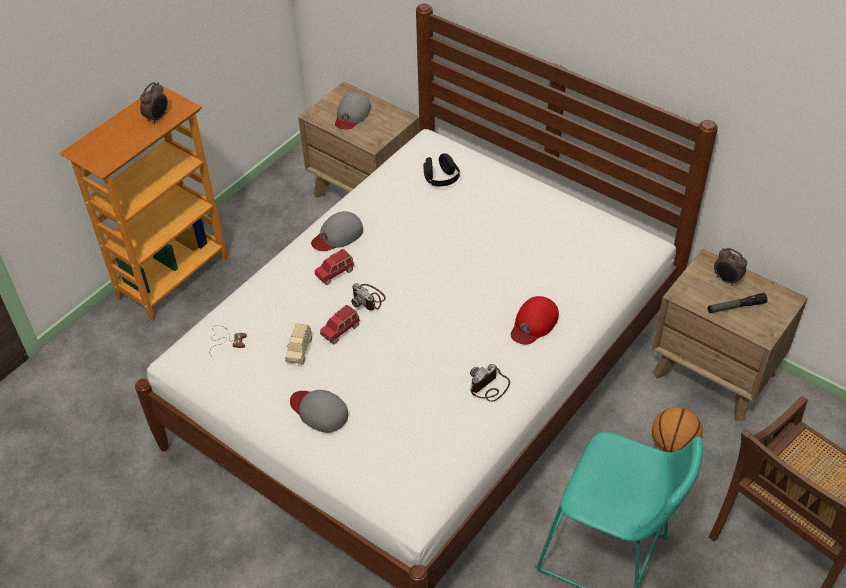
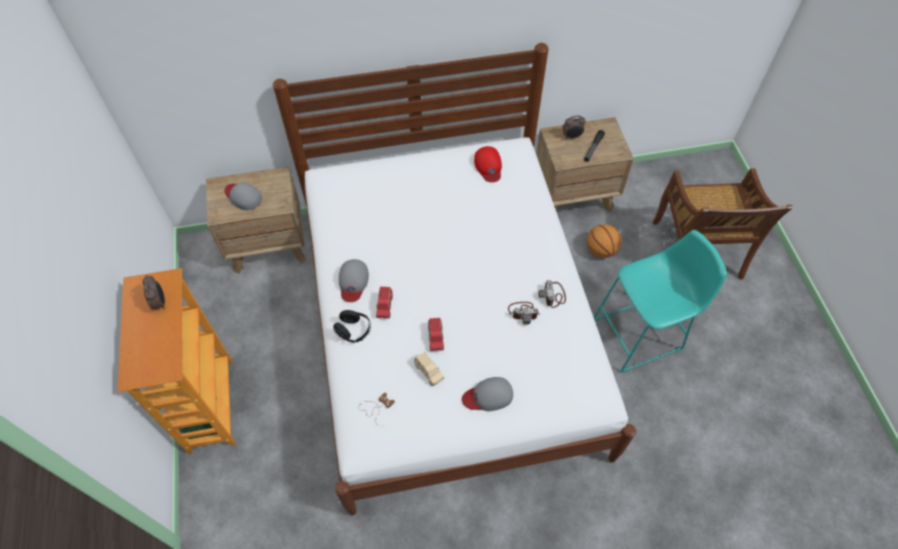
camera: 50 degrees left, 10 degrees up
(352, 114) = (243, 197): grey cap -> grey cap turned 150 degrees clockwise
(368, 298) = (425, 304): camera -> camera (523, 312)
(441, 180) = (367, 196): black headphones -> black headphones (354, 331)
(533, 323) = (527, 239): red cap -> red cap (488, 166)

